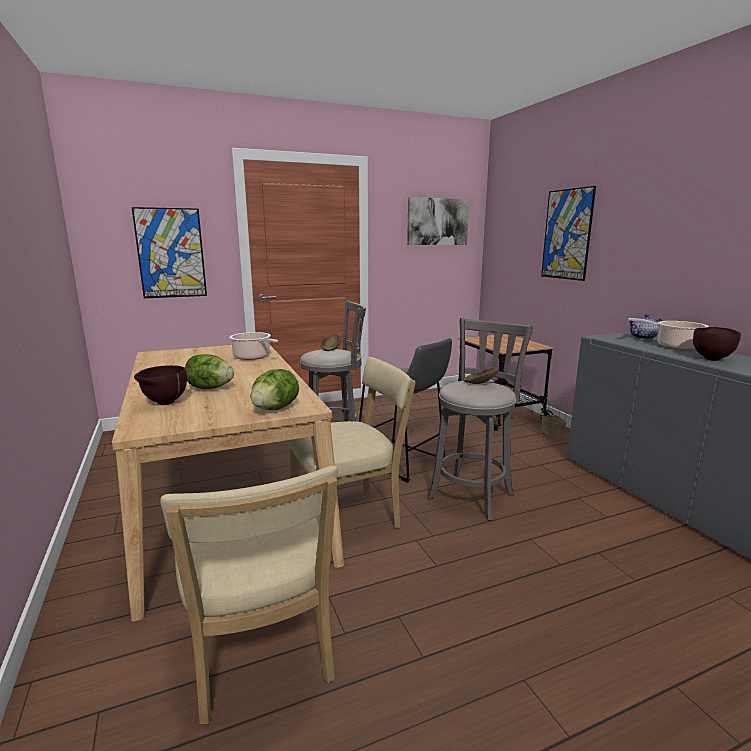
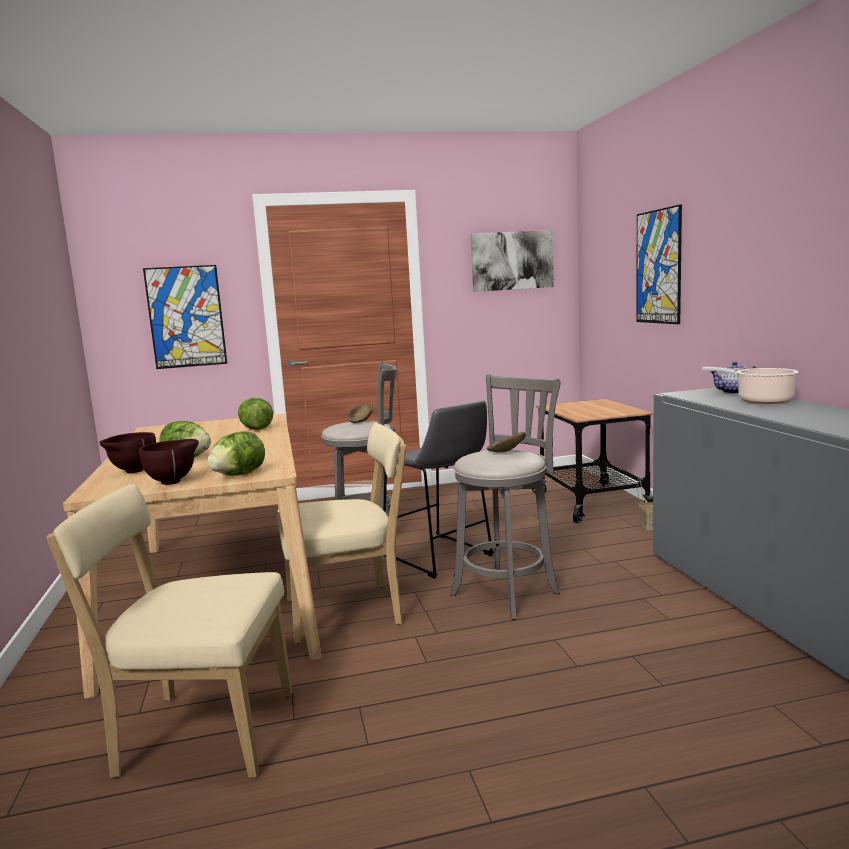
camera: 10 degrees right, 5 degrees down
(253, 357) = (256, 429): cooking pot -> lettuce
(260, 655) = (199, 733): beige chair -> beige chair turned 105 degrees clockwise
(712, 358) = (788, 412): brown bowl -> brown bowl (174, 481)

